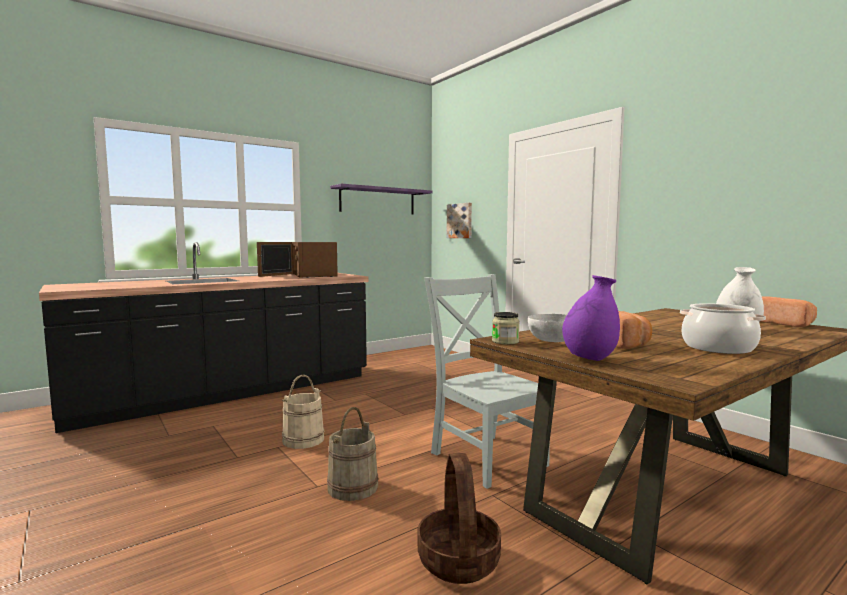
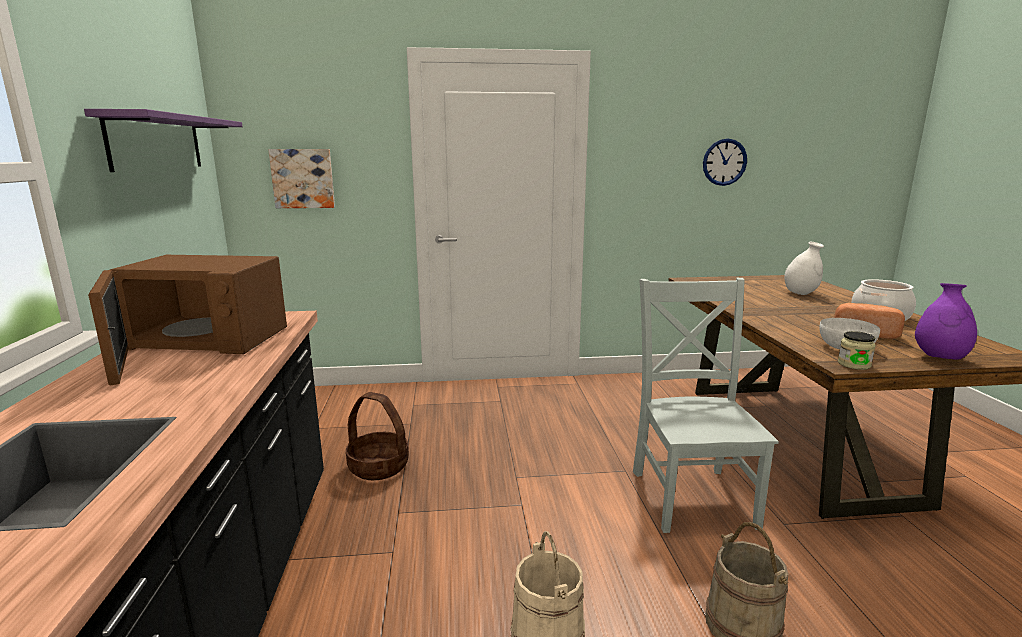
camera: 60 degrees left, 10 degrees up
(459, 560) = (918, 593): basket -> basket (379, 466)
(485, 457) = (691, 494): grey chair -> grey chair turned 90 degrees clockwise
(766, 189) = (724, 162): none -> wall clock
(784, 323) = (773, 278): bread -> none

